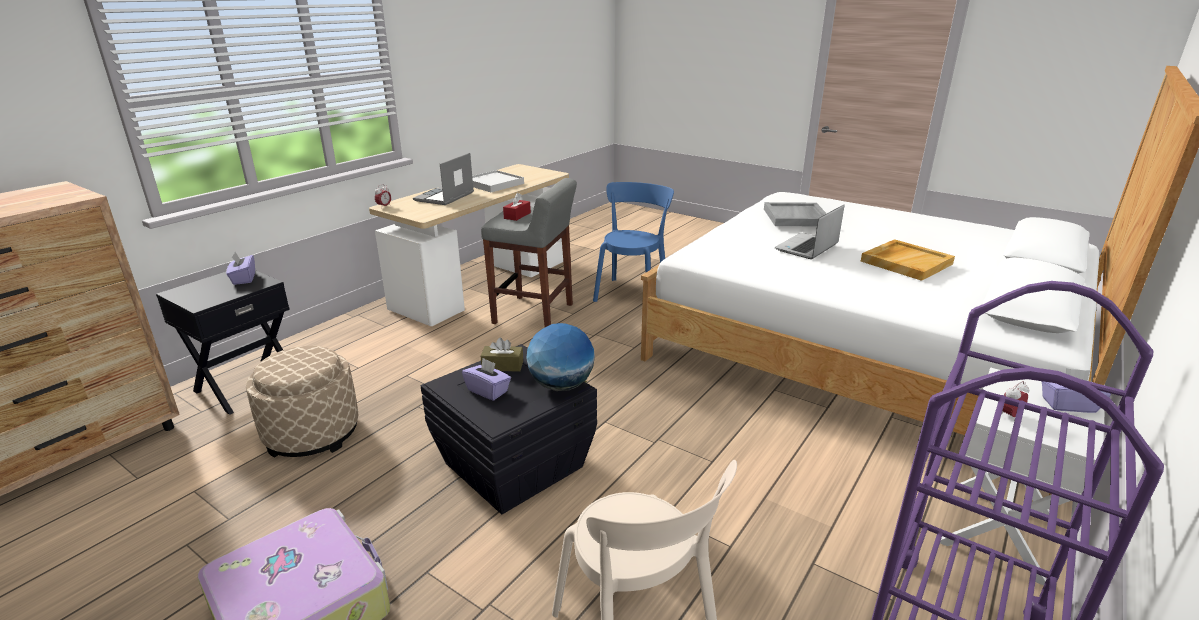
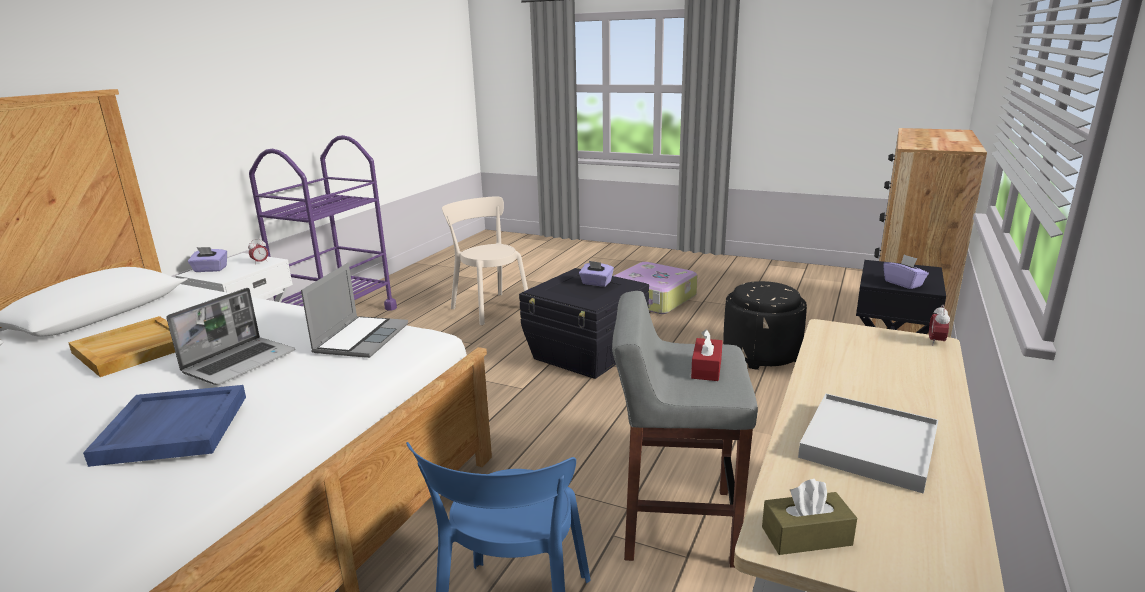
camera: 170 degrees right, 5 degrees down
(312, 433) = (761, 354): beige ottoman -> black ottoman
(444, 197) = (887, 379): laptop -> laptop (361, 338)
(502, 366) = (598, 296): brown tissue box -> brown tissue box (806, 536)
(561, 385) = (545, 290): globe -> none
(796, 217) = (173, 428): grey tray -> blue tray

